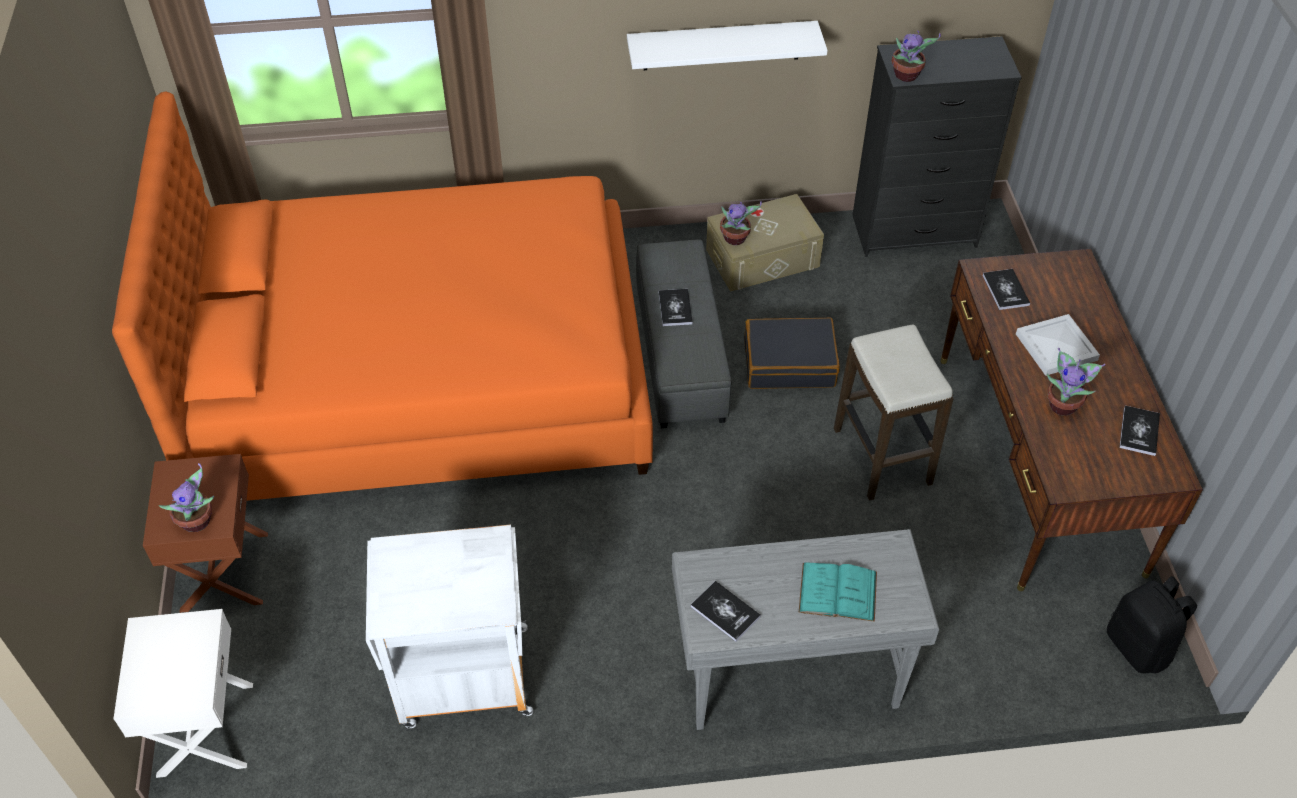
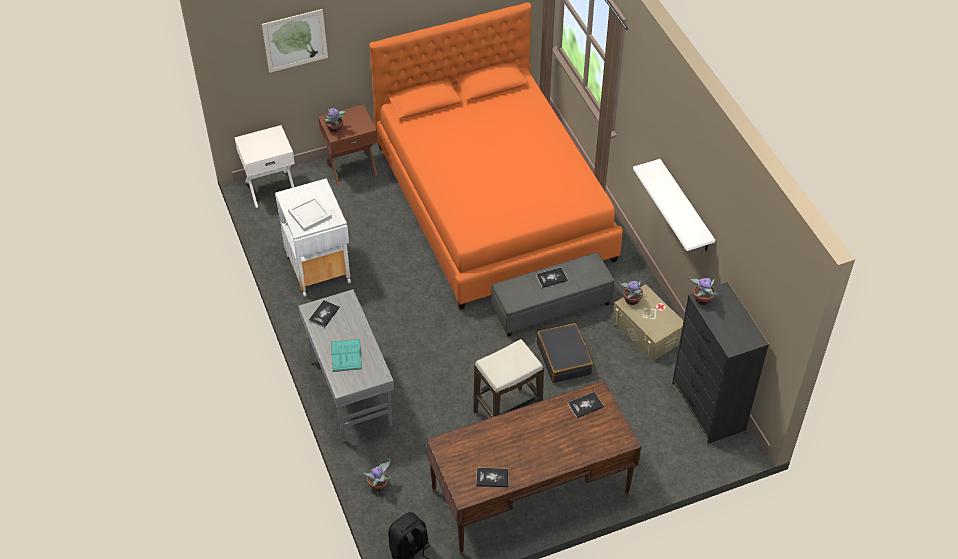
camera: 75 degrees right, 0 degrees up
(57, 431) = (295, 40): none -> picture
(1056, 348) = (545, 434): white tray -> white tray (309, 214)
(1063, 404) = (501, 440): potted plant -> potted plant (379, 485)

